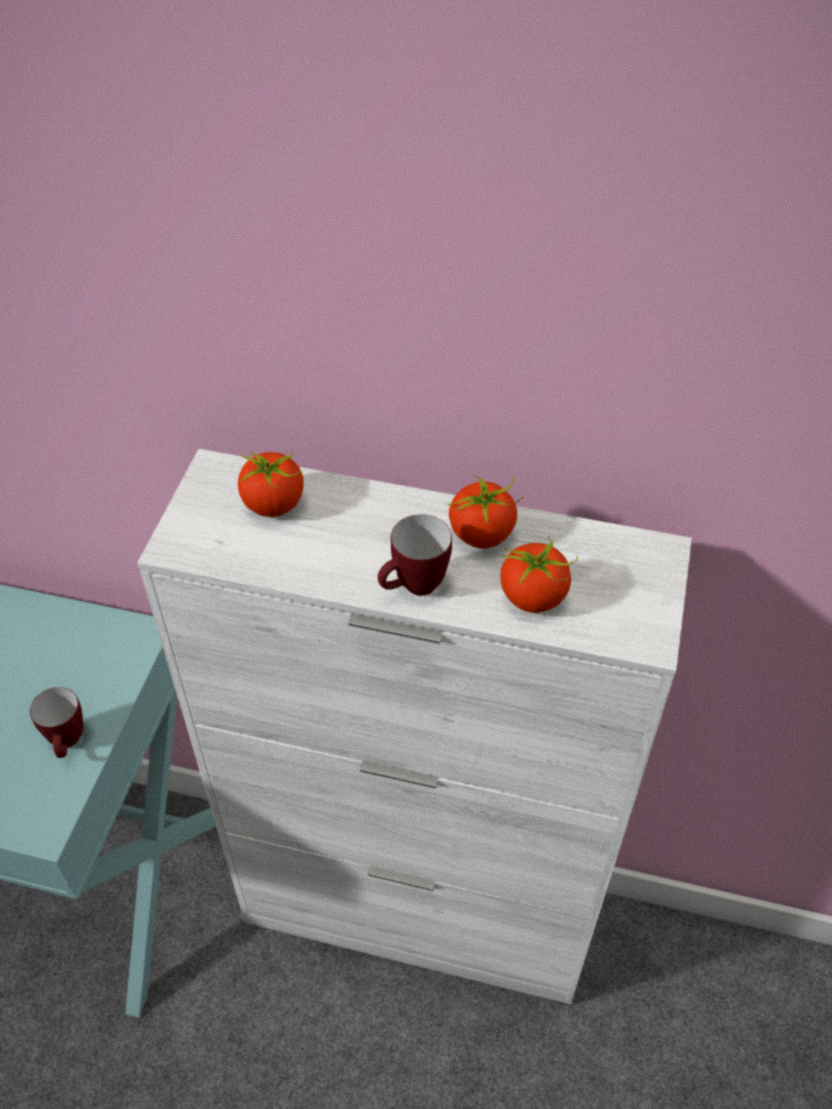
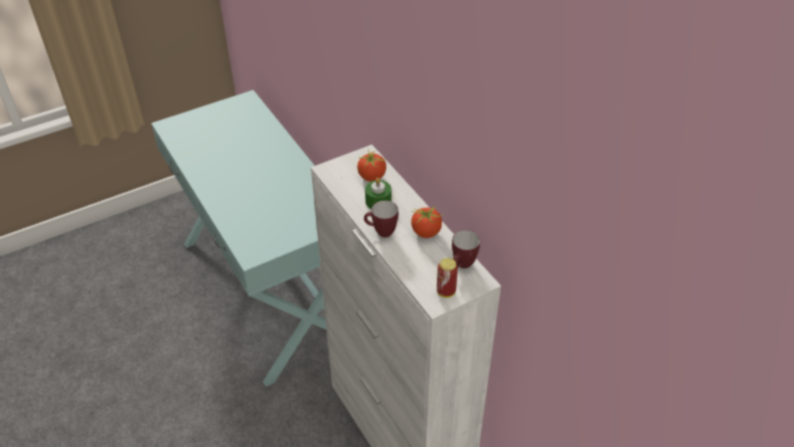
camera: 45 degrees right, 5 degrees down
(68, 743) = (284, 238): mug -> mug (462, 266)
(339, 539) = (378, 201): none -> green candle
(534, 597) = (416, 263): tomato -> none
(637, 609) = (446, 292): none -> can

